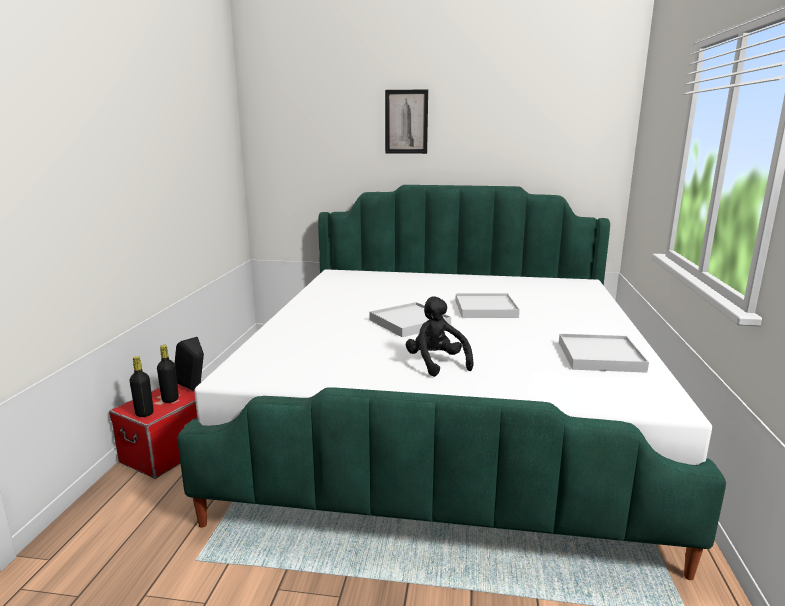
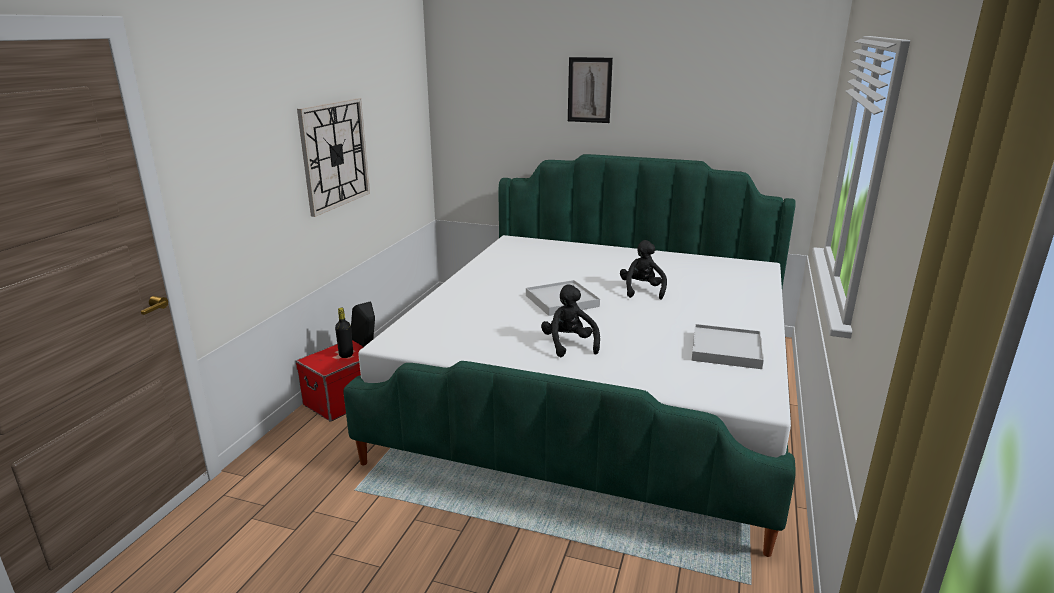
camera: 10 degrees right, 5 degrees up
(144, 413) = (323, 365): black bottle -> none
(149, 178) = (335, 155): none -> wall clock
(485, 309) = (642, 291): white tray -> black plush toy

